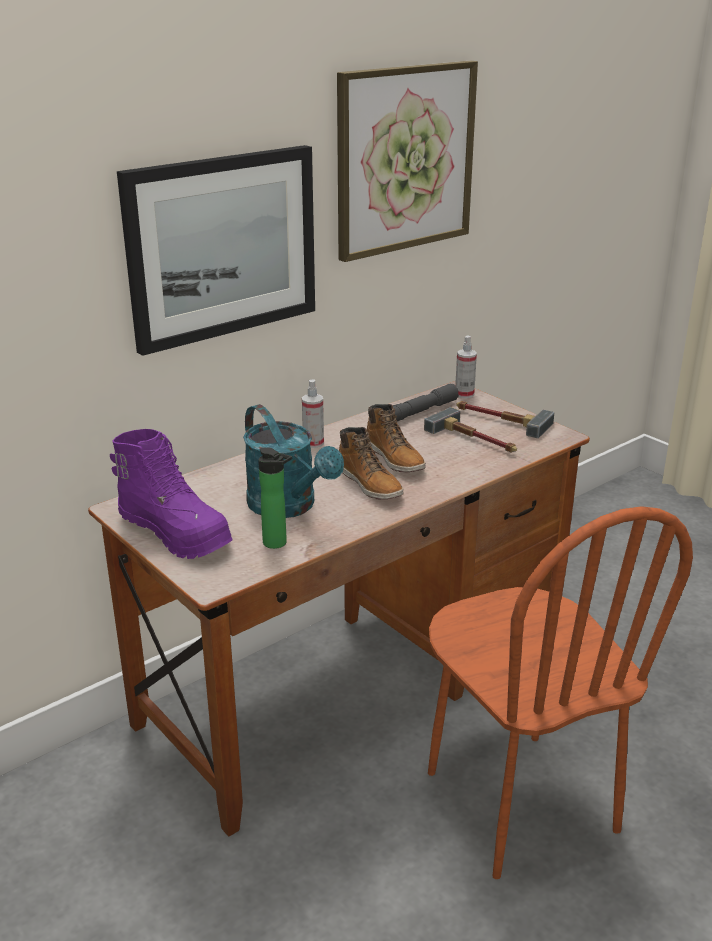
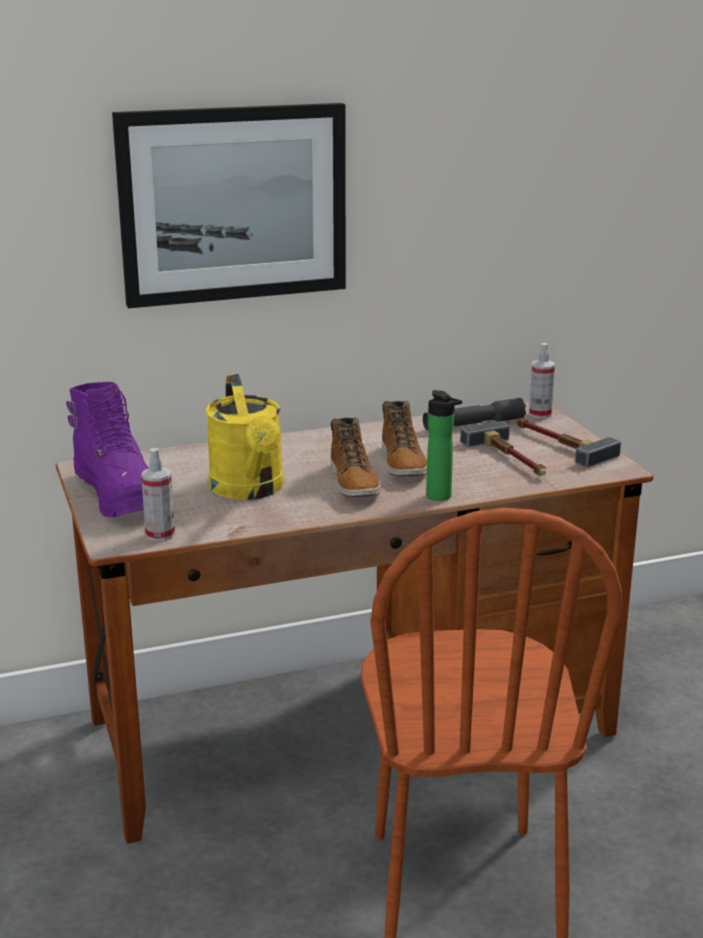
camera: 20 degrees right, 5 degrees down
(277, 544) = (209, 520): bottle -> bottle (441, 497)
(289, 507) = (250, 490): turquoise watering can -> yellow watering can
(313, 443) = (327, 438): spray bottle -> spray bottle (160, 535)
(404, 159) = (475, 129): picture -> none

